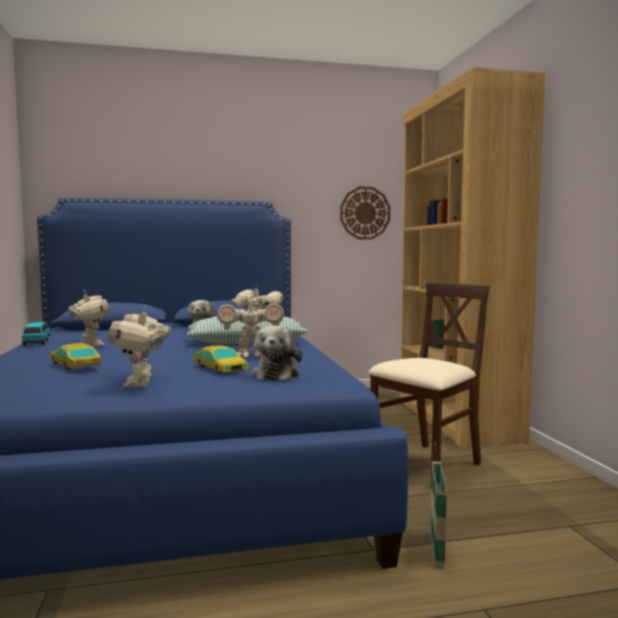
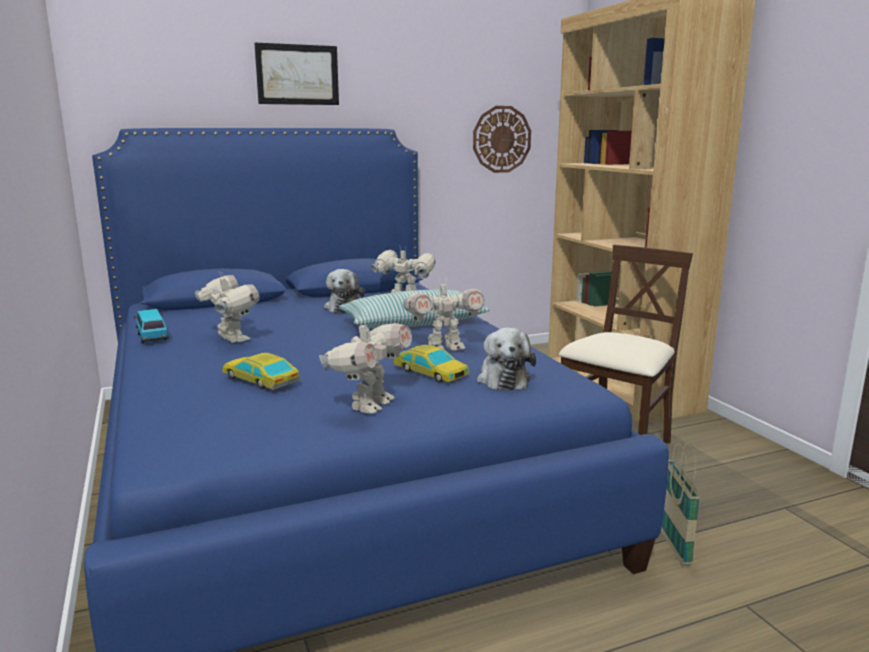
camera: 10 degrees left, 10 degrees up
(141, 384) = (369, 405): toy robot -> toy robot turned 135 degrees counterclockwise
(197, 161) = (297, 74): none -> picture

